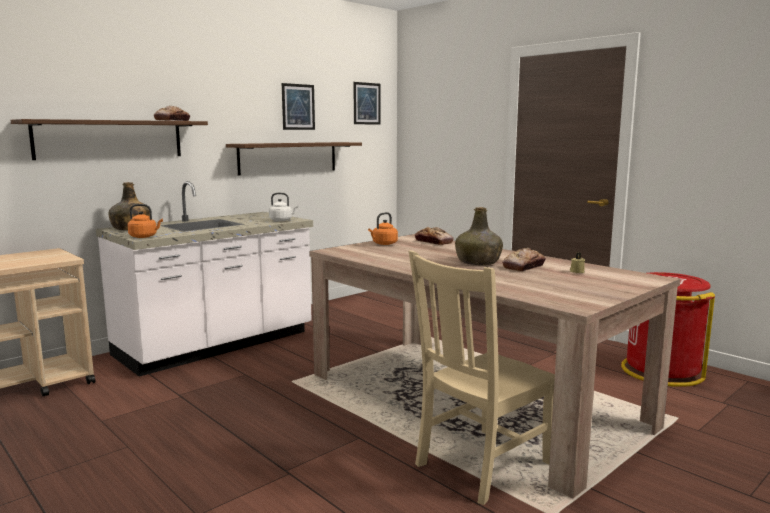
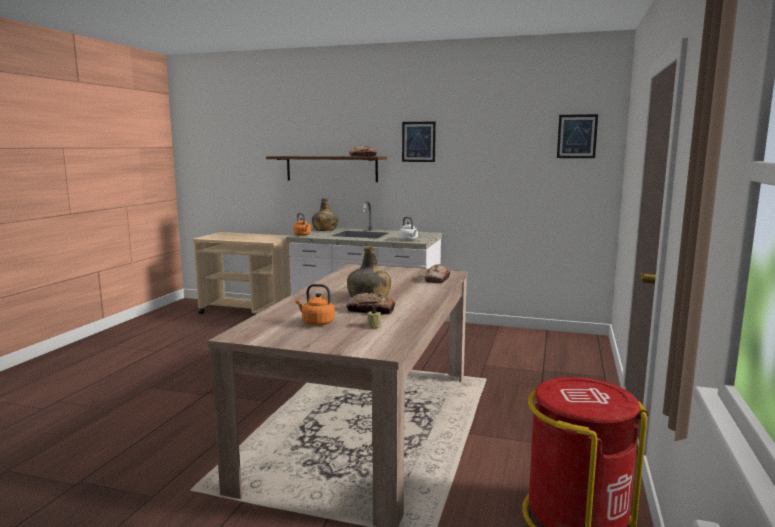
camera: 60 degrees right, 0 degrees up
(288, 157) = (474, 188): shelf -> none
(298, 107) = (488, 142): picture -> picture (418, 141)
(383, 244) = (403, 271): orange kettle -> orange kettle (316, 323)
(480, 465) = (251, 450): beige chair -> none

